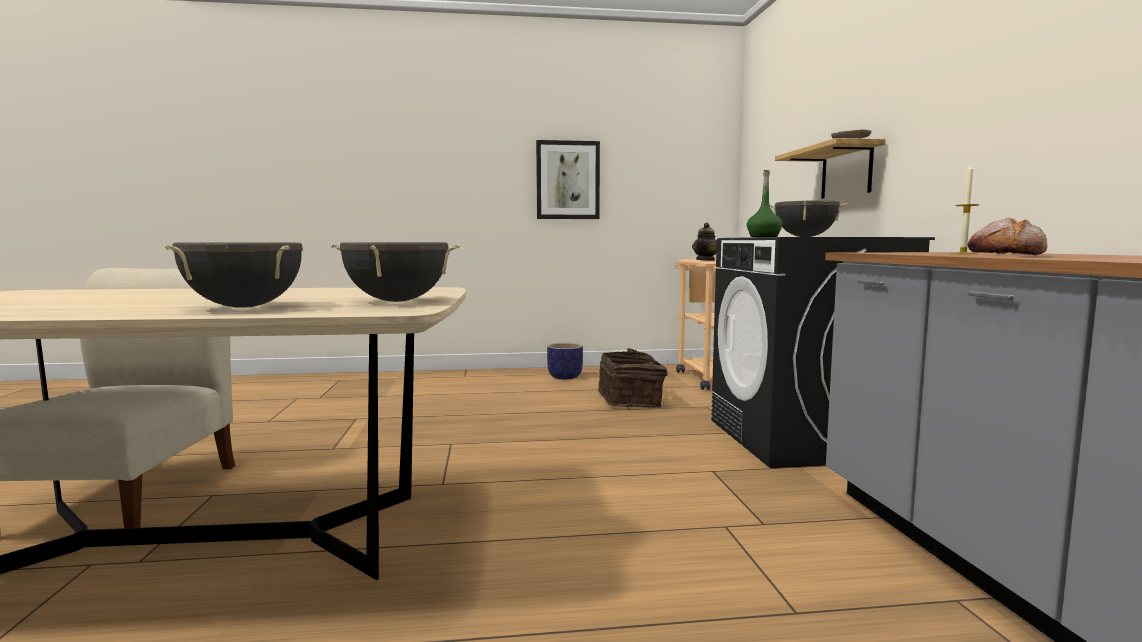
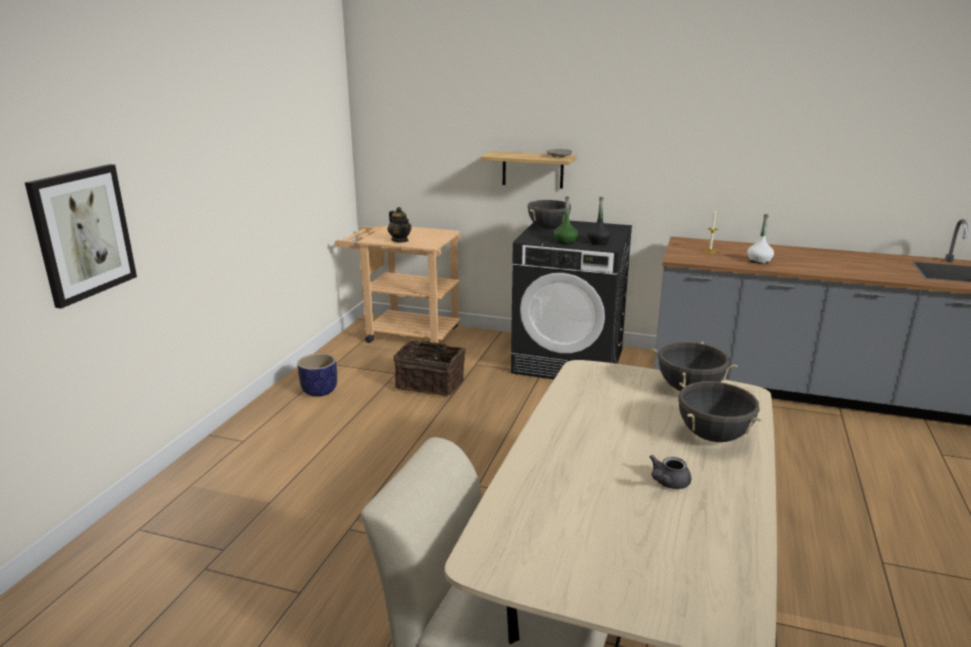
camera: 65 degrees left, 15 degrees up
(123, 303) = (668, 483): none -> grey teapot
(567, 180) = (255, 180): picture -> picture (83, 233)
(797, 236) = (598, 242): none -> black bottle
(1006, 255) = (759, 261): bread -> white bottle

